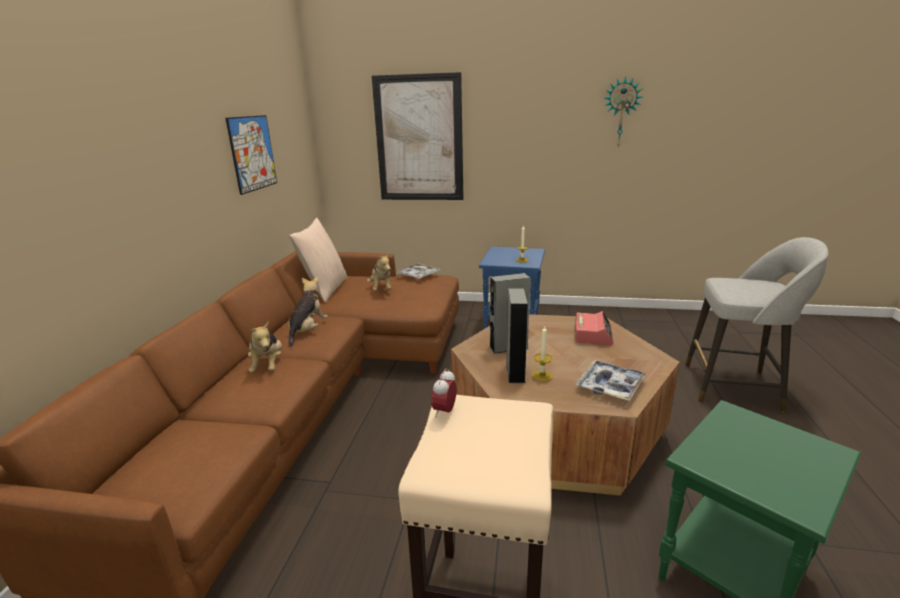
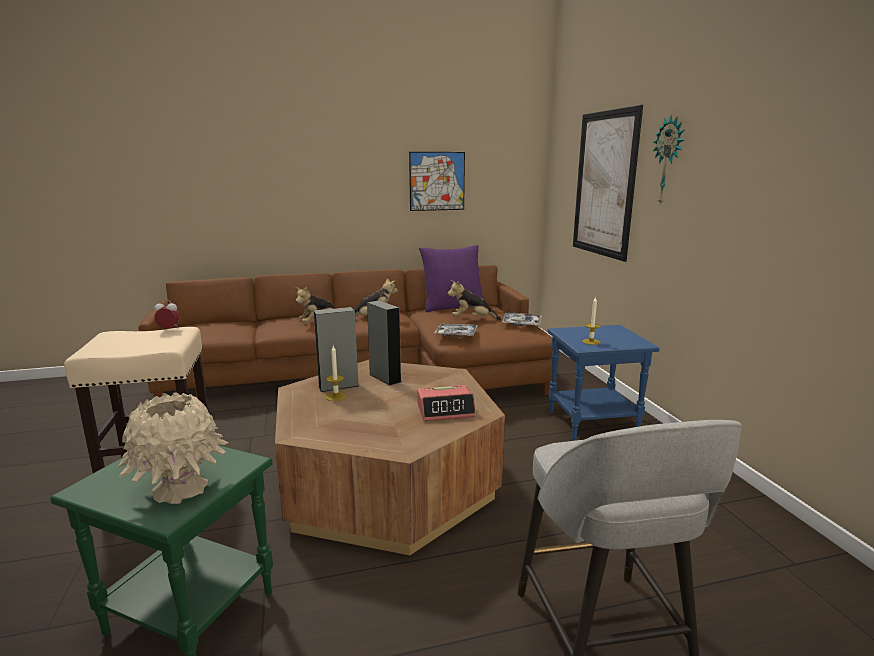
camera: 65 degrees right, 5 degrees down
(325, 289) = (452, 306): beige pillow -> purple pillow
(381, 289) = (472, 319): plush toy -> plush toy turned 45 degrees clockwise
(610, 386) = (329, 427): tray -> tray (456, 334)
(621, 113) = (809, 158): wall clock -> wall clock (668, 161)
(788, 446) = (179, 489): none -> beige vase

